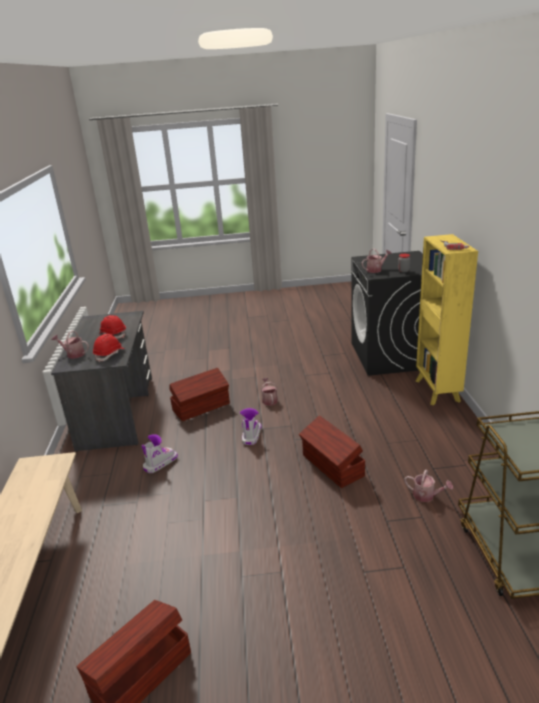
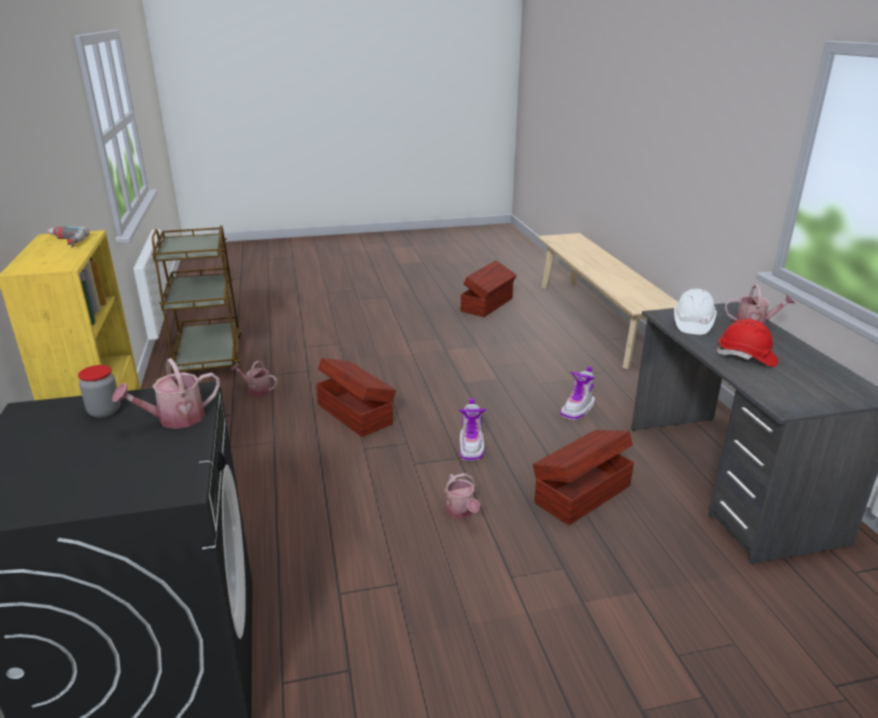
camera: 170 degrees right, 0 degrees up
(110, 354) = (692, 324): red hard hat -> white hard hat

